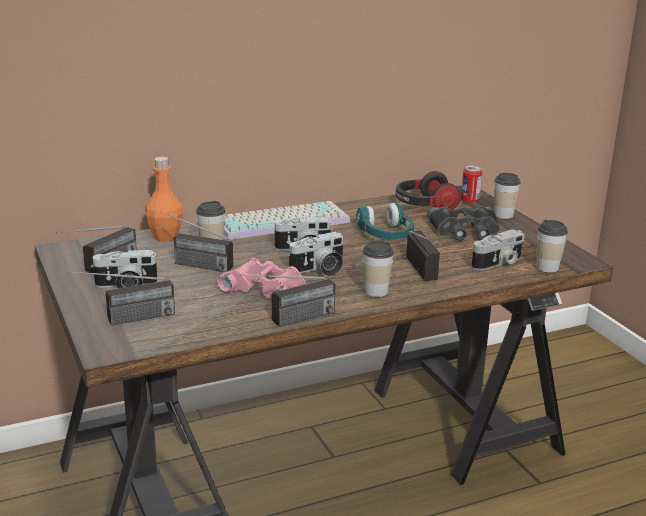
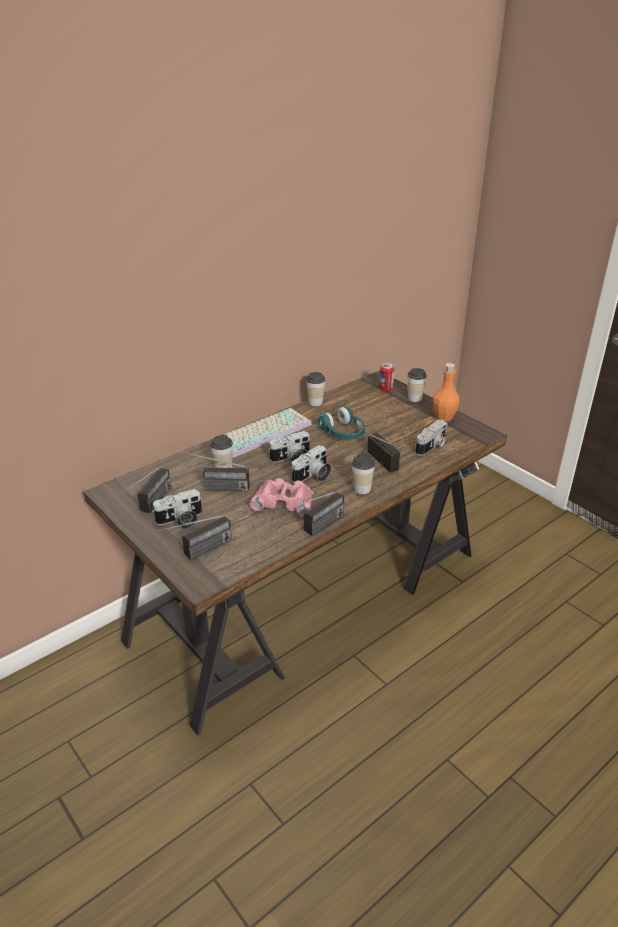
camera: 15 degrees left, 10 degrees up
(165, 237) = (182, 464): orange bottle -> orange bottle (444, 417)
(424, 206) = (356, 399): headphones -> none
(465, 230) = (395, 418): black binoculars -> none
(547, 267) = (465, 444): cup -> cup (315, 402)

